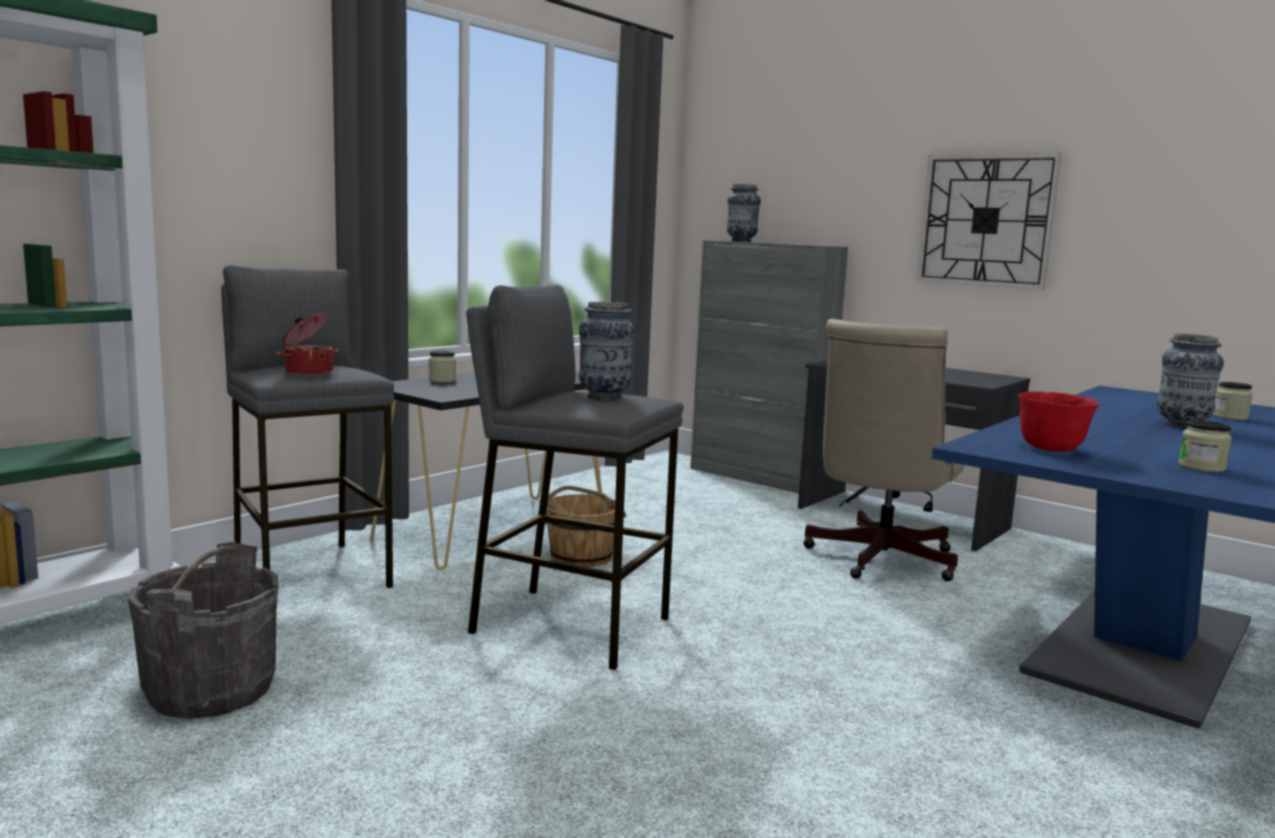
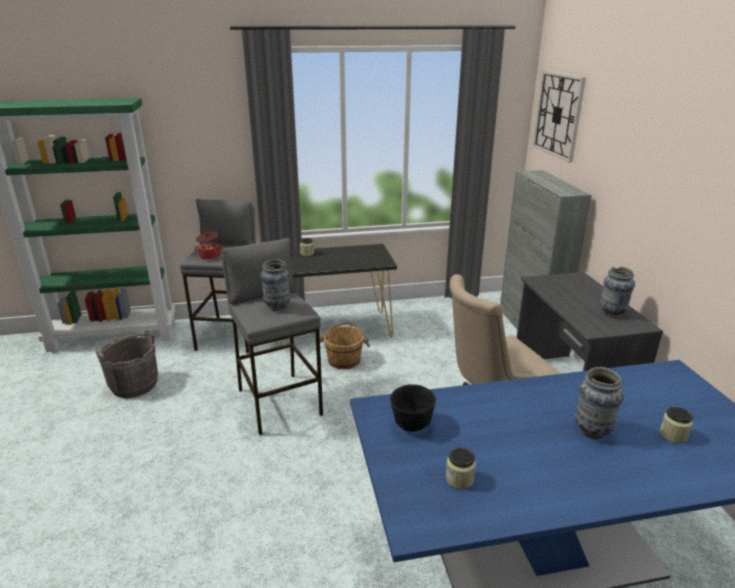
camera: 40 degrees right, 15 degrees up
(741, 241) = (536, 176): vase -> vase (612, 313)
(986, 220) = (663, 202): wall clock -> wall clock (558, 115)
(1052, 449) = (412, 425): red bowl -> black bowl

